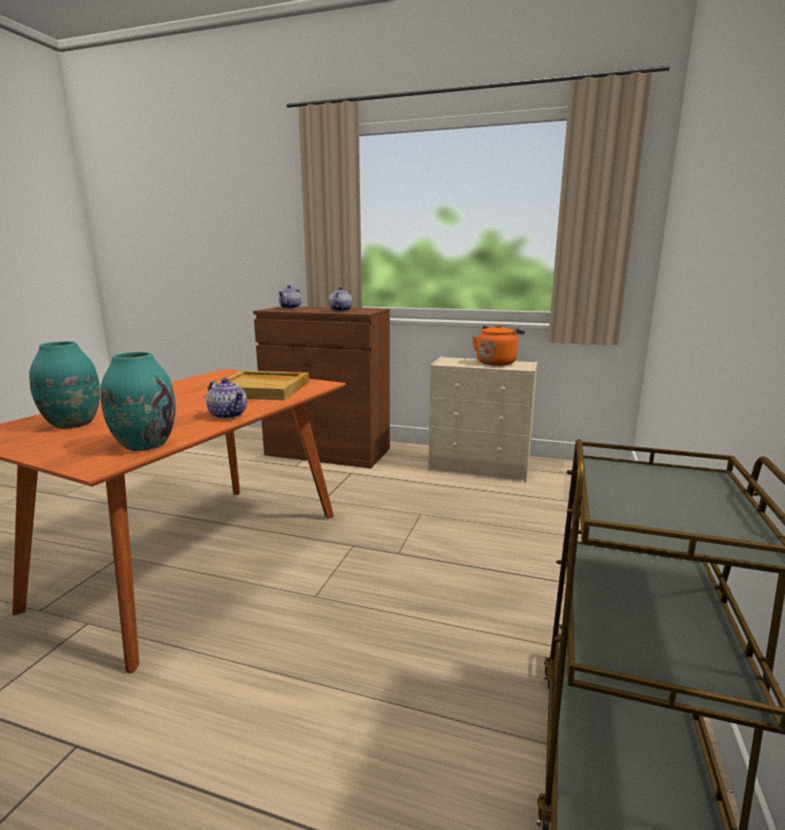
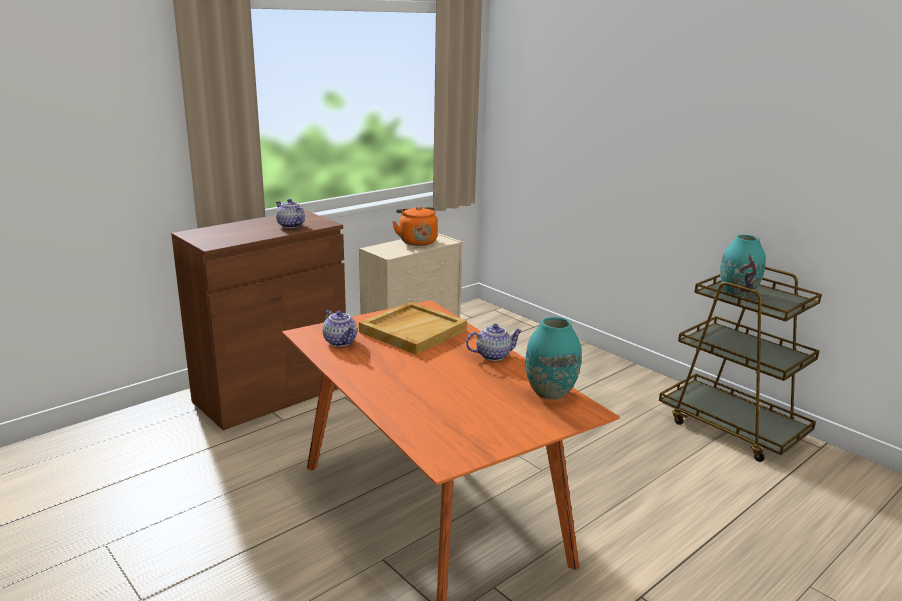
camera: 60 degrees left, 5 degrees up
(73, 424) = (452, 417): turquoise vase -> turquoise vase (737, 292)
(290, 308) = (213, 235): teapot -> teapot (341, 342)

